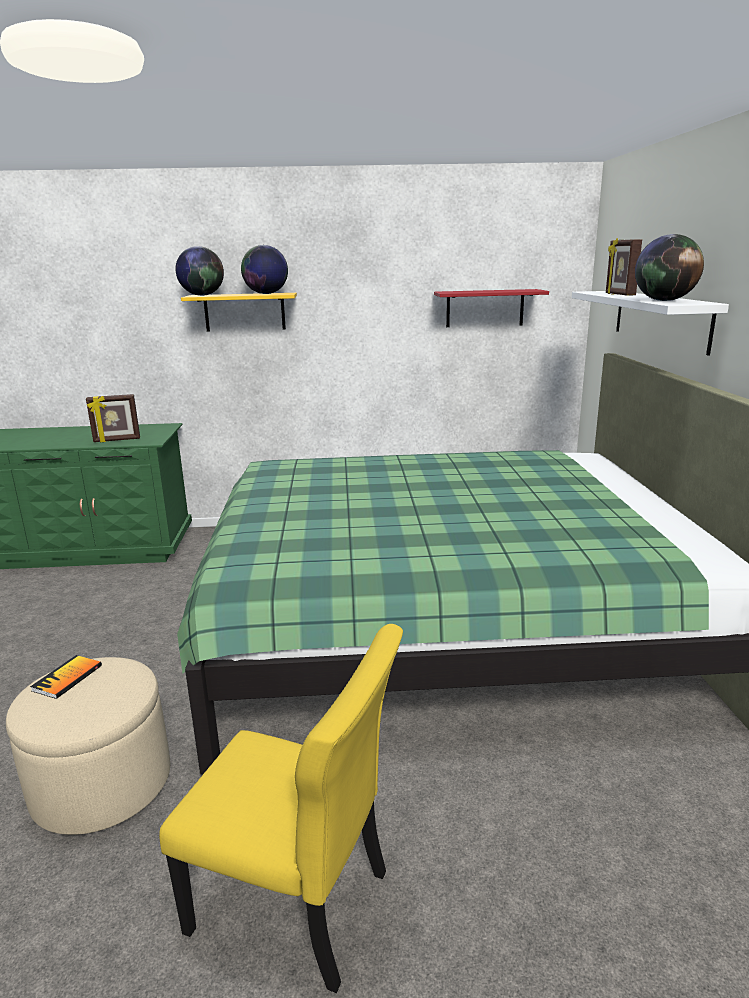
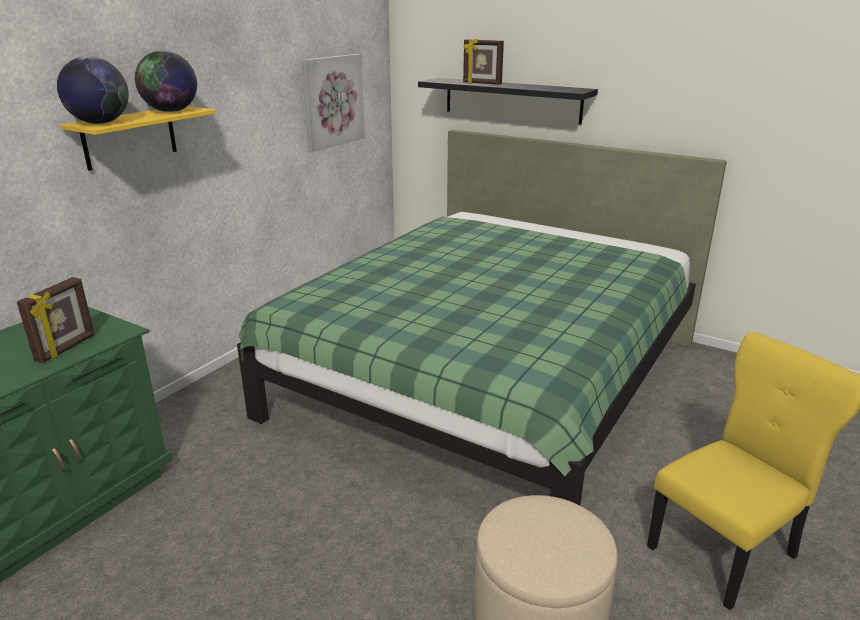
camera: 55 degrees left, 5 degrees up
(67, 678) = (514, 542): book -> none
(485, 308) = (332, 101): red shelf -> picture
(660, 319) = (512, 100): white shelf -> black shelf
(664, 300) = (551, 88): globe -> none

